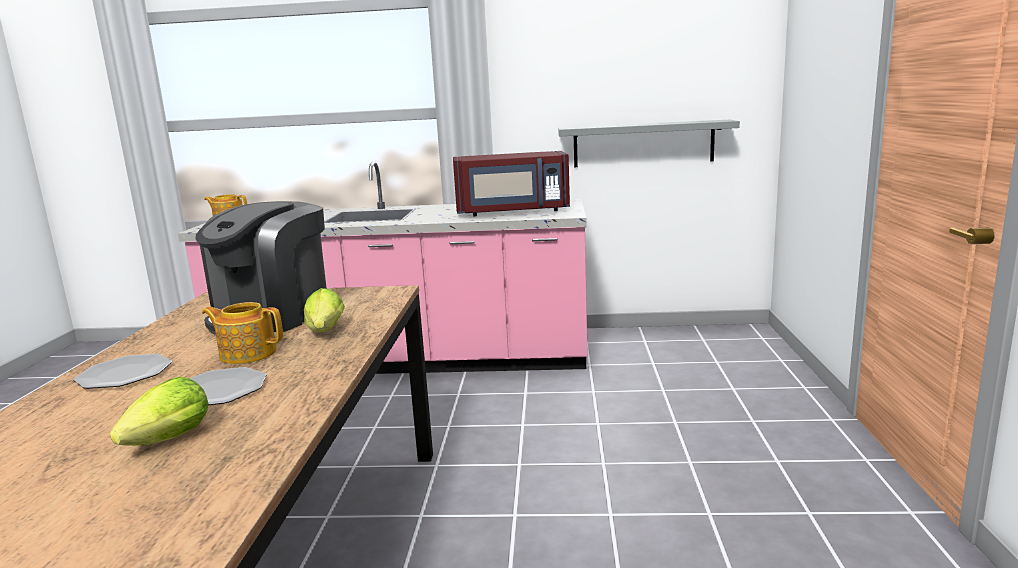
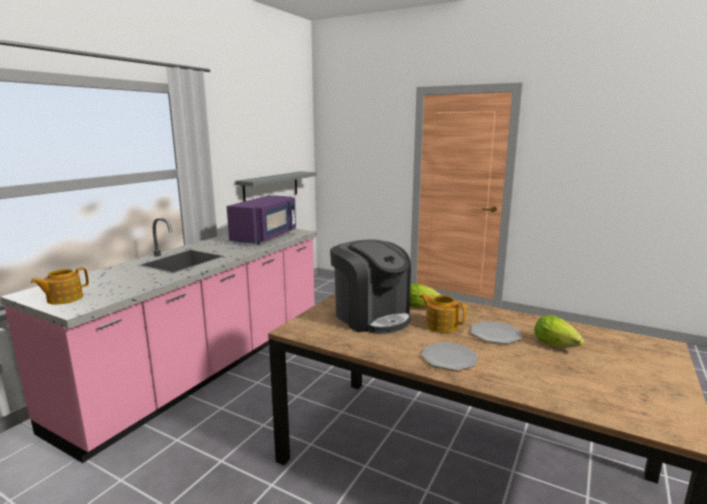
camera: 65 degrees left, 0 degrees up
(247, 353) = (441, 325): teapot -> teapot turned 90 degrees clockwise
(512, 212) = (266, 237): red microwave -> purple microwave

